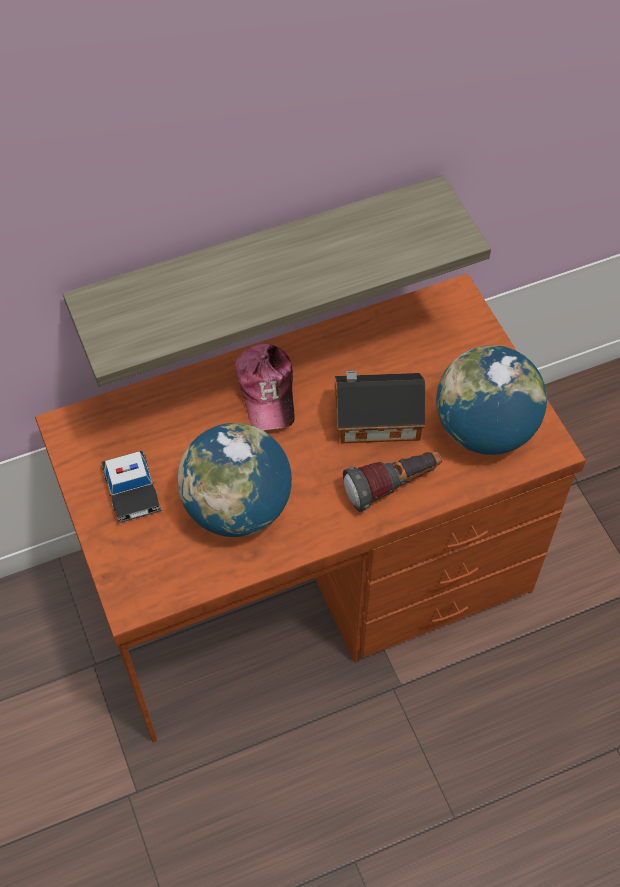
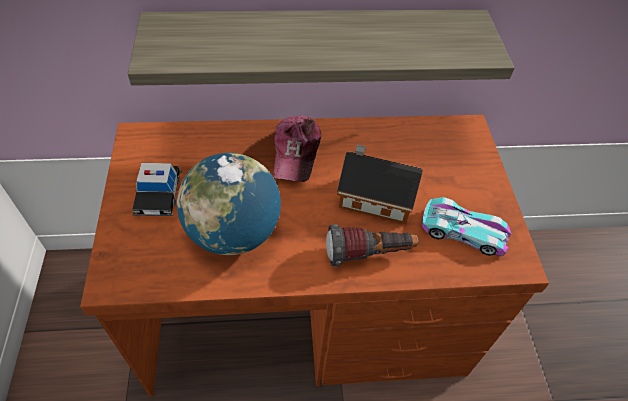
camera: 15 degrees right, 5 degrees down
(484, 430) = (463, 231): globe -> toy car

